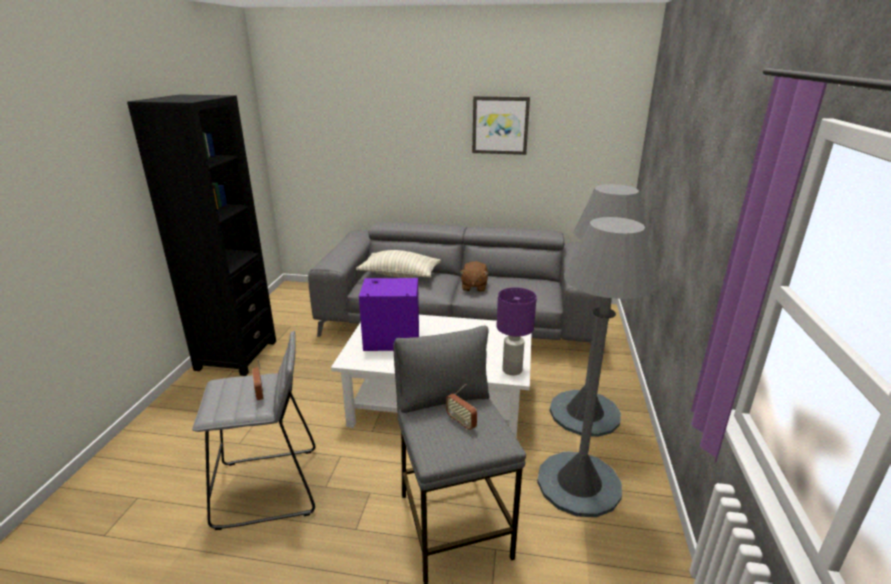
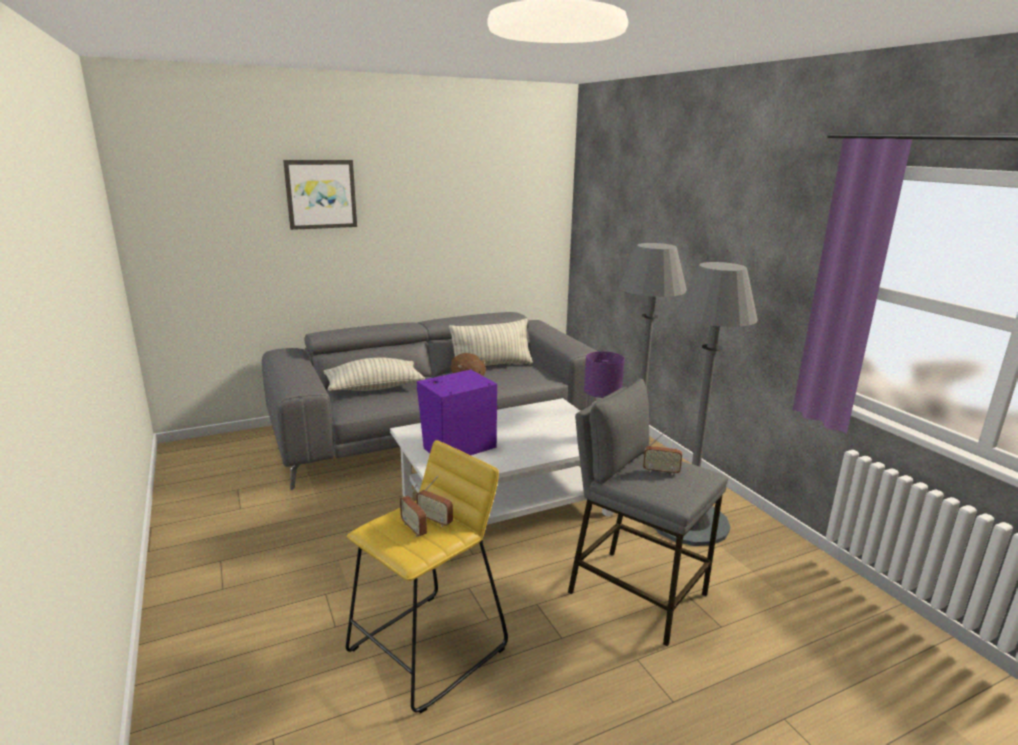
camera: 35 degrees left, 5 degrees down
(236, 355) = (201, 543): black bookcase -> none
(240, 394) = (414, 529): none -> radio
(267, 488) = (428, 649): grey stool -> yellow stool
(500, 125) = (440, 205): picture -> picture (321, 194)
(511, 278) = (491, 366): none -> pillow

